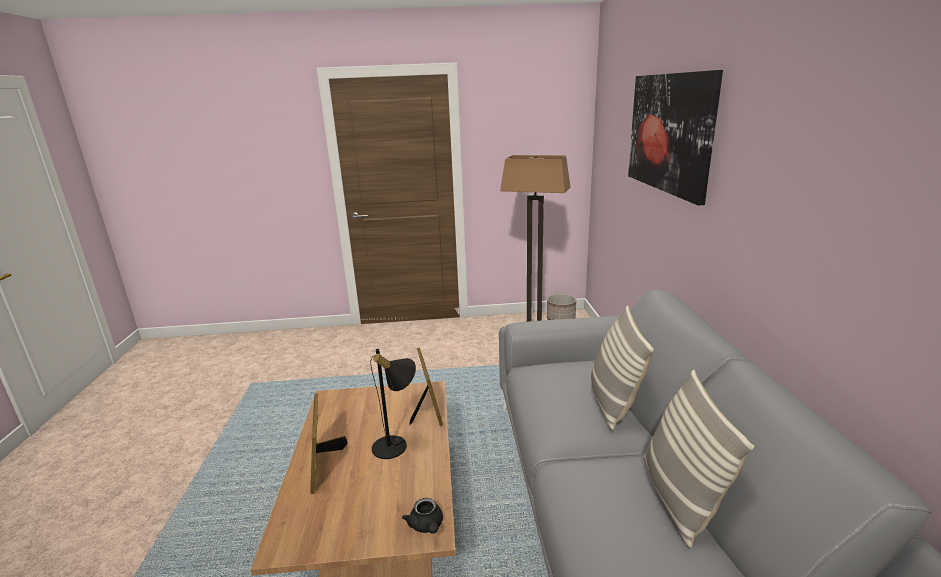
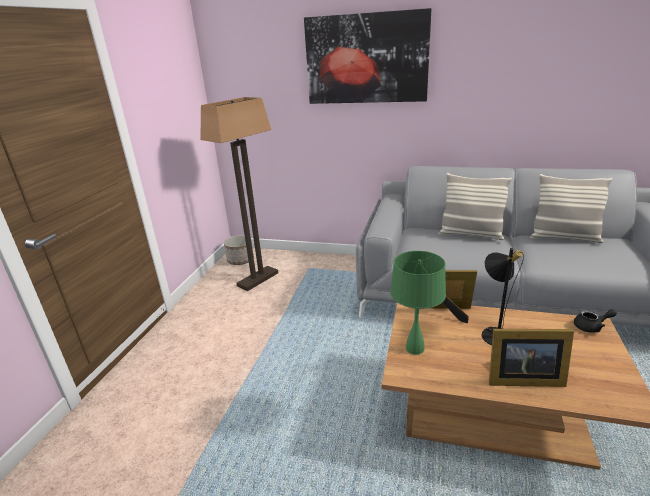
camera: 70 degrees left, 5 degrees up
(363, 400) = (415, 348): none -> green table lamp

